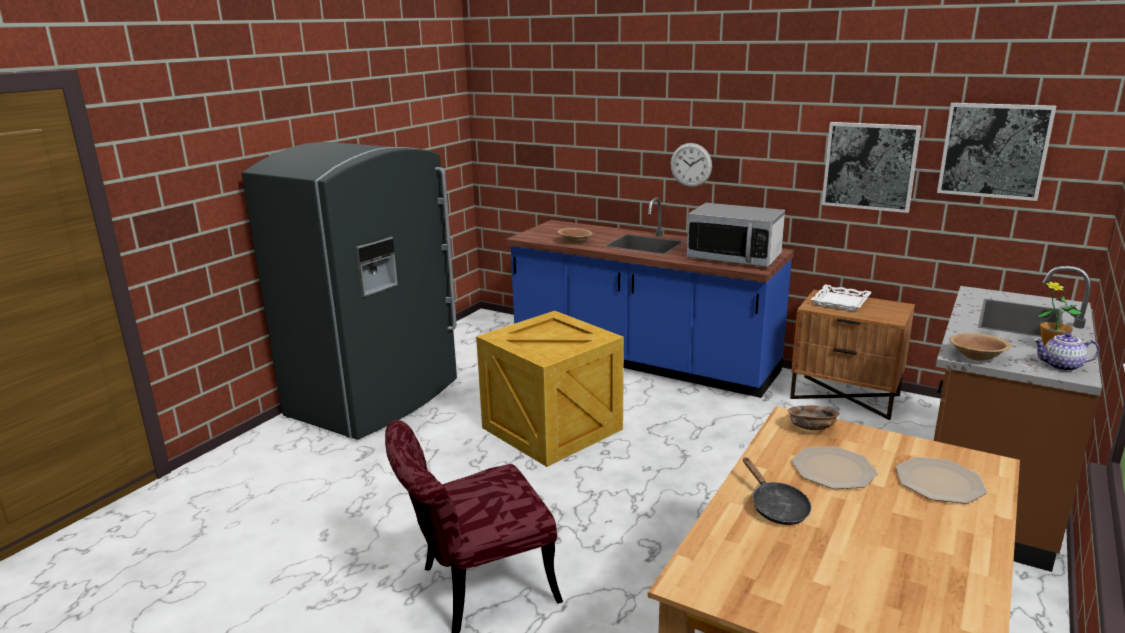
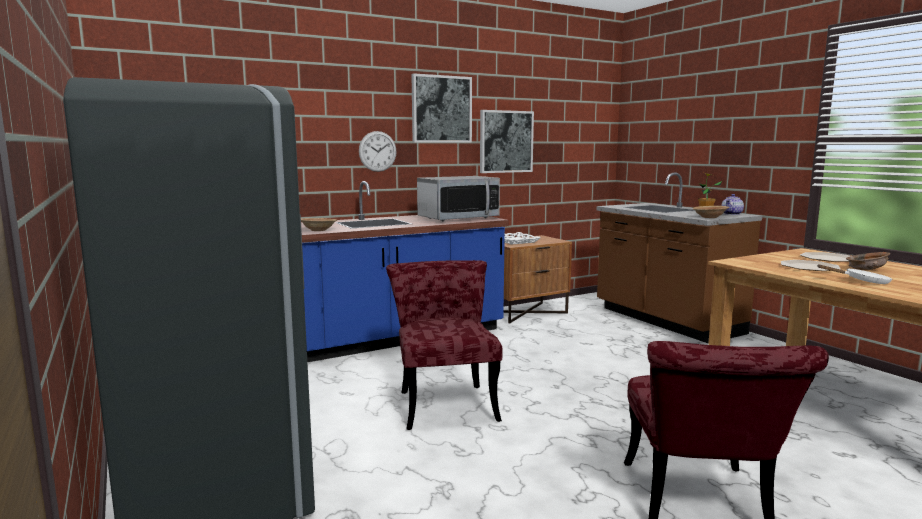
camera: 60 degrees left, 10 degrees down
(554, 428) = (445, 401): crate -> red chair
(776, 507) = (862, 281): black frying pan -> white frying pan
(812, 428) = (748, 261): brown bowl -> brown bowl (866, 270)
(994, 150) = (567, 126): picture -> picture (441, 109)

